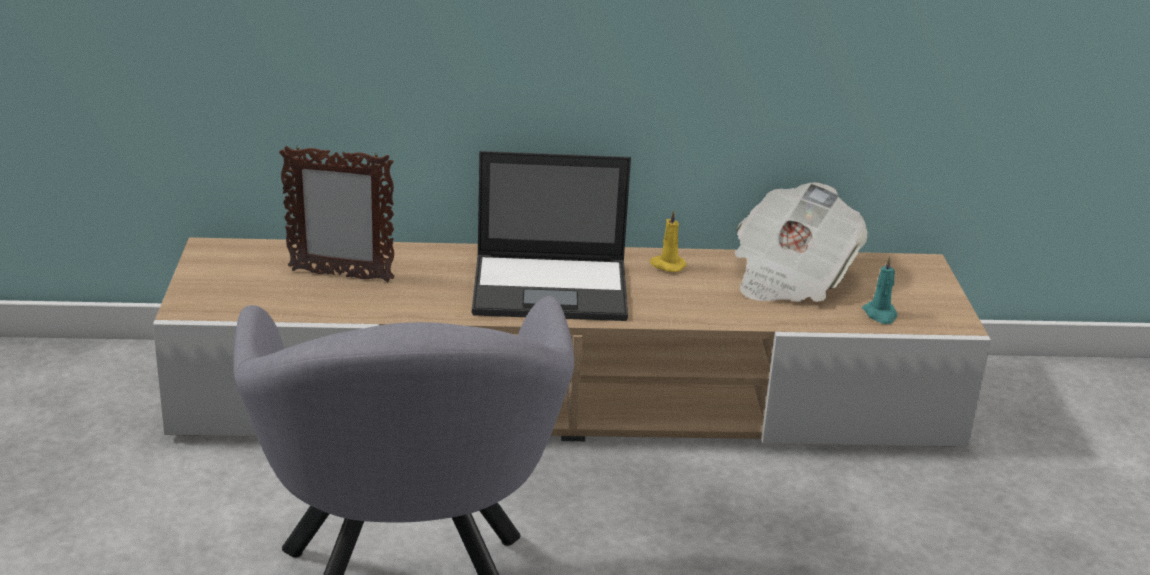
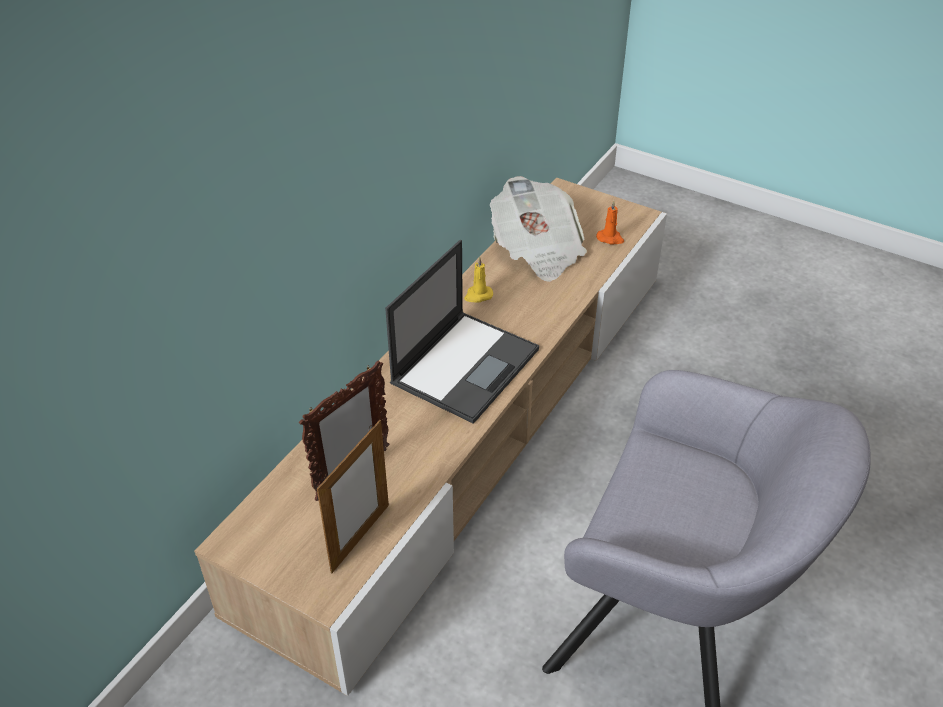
camera: 55 degrees left, 15 degrees up
(268, 302) = (360, 538): none -> picture frame
(880, 314) = (610, 238): turquoise candle -> orange candle

